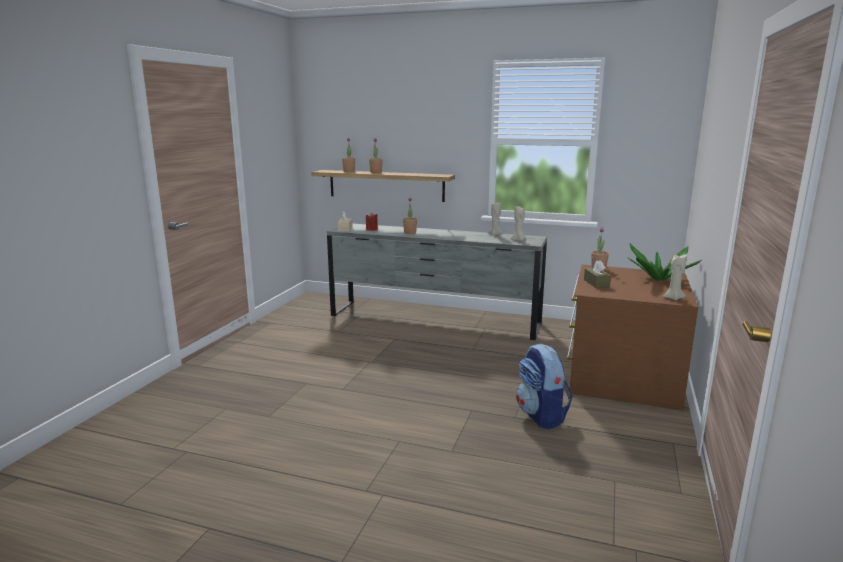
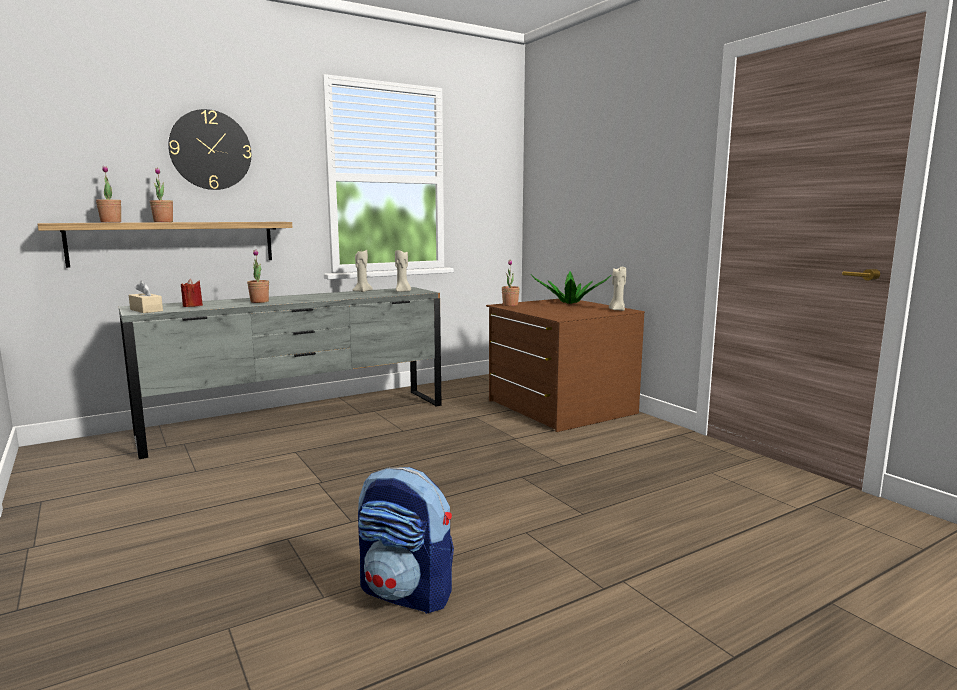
camera: 50 degrees left, 5 degrees down
(411, 124) = (210, 150): none -> wall clock
(541, 416) = (577, 455): backpack -> backpack (407, 593)
(596, 283) = (543, 312): brown tissue box -> none

